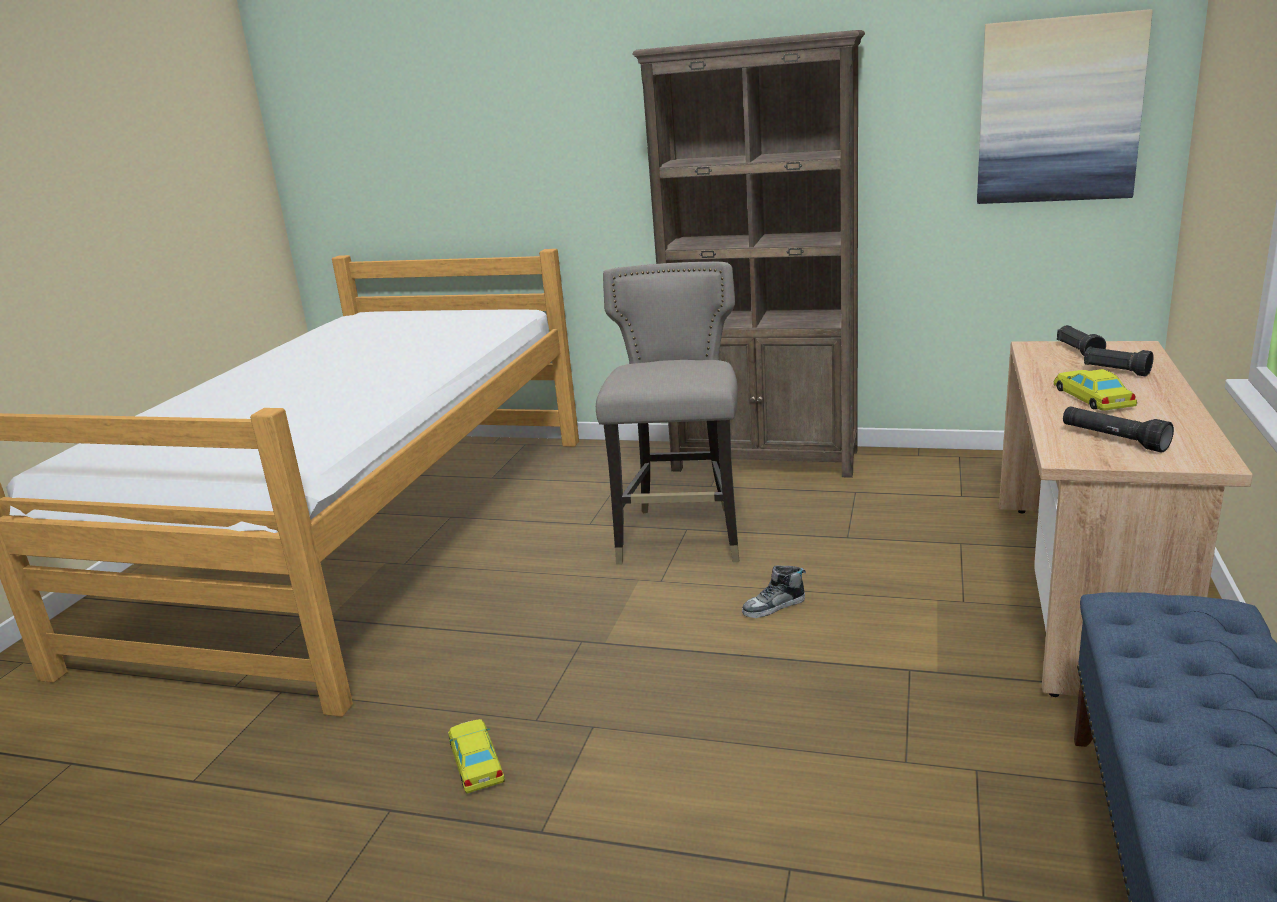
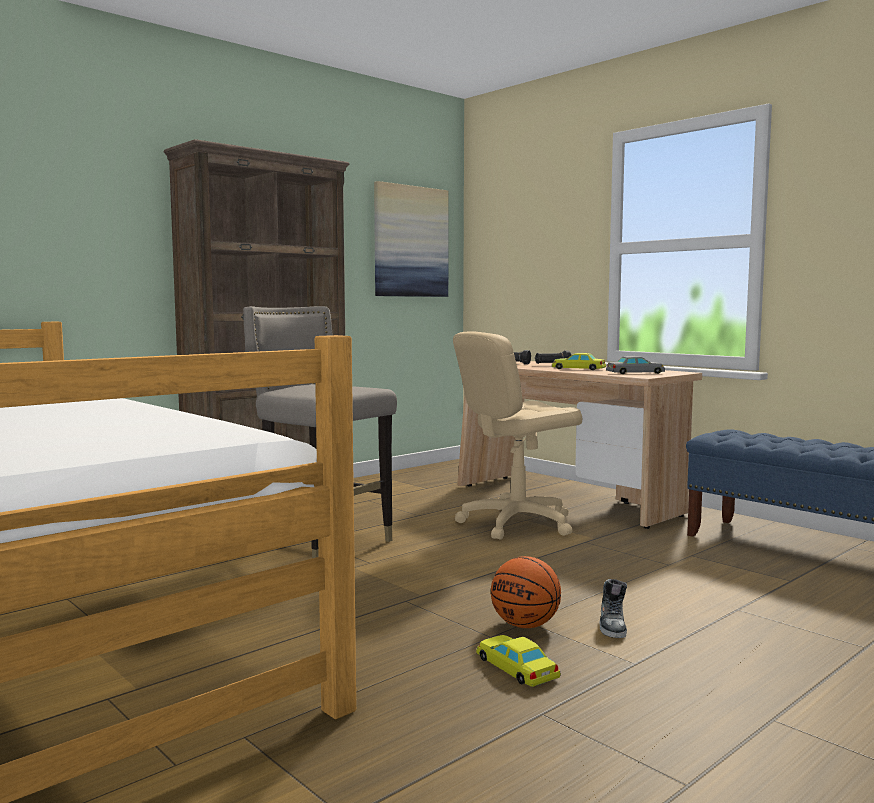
camera: 60 degrees left, 15 degrees down
(476, 761) = (516, 667): yellow toy car -> yellow toy car turned 45 degrees clockwise
(582, 728) = (525, 625): none -> basketball
(774, 606) = (465, 547): shoe -> shoe (613, 625)
(911, 600) = (516, 523): none -> beige office chair
(1113, 440) = (635, 373): black flashlight -> grey toy car

